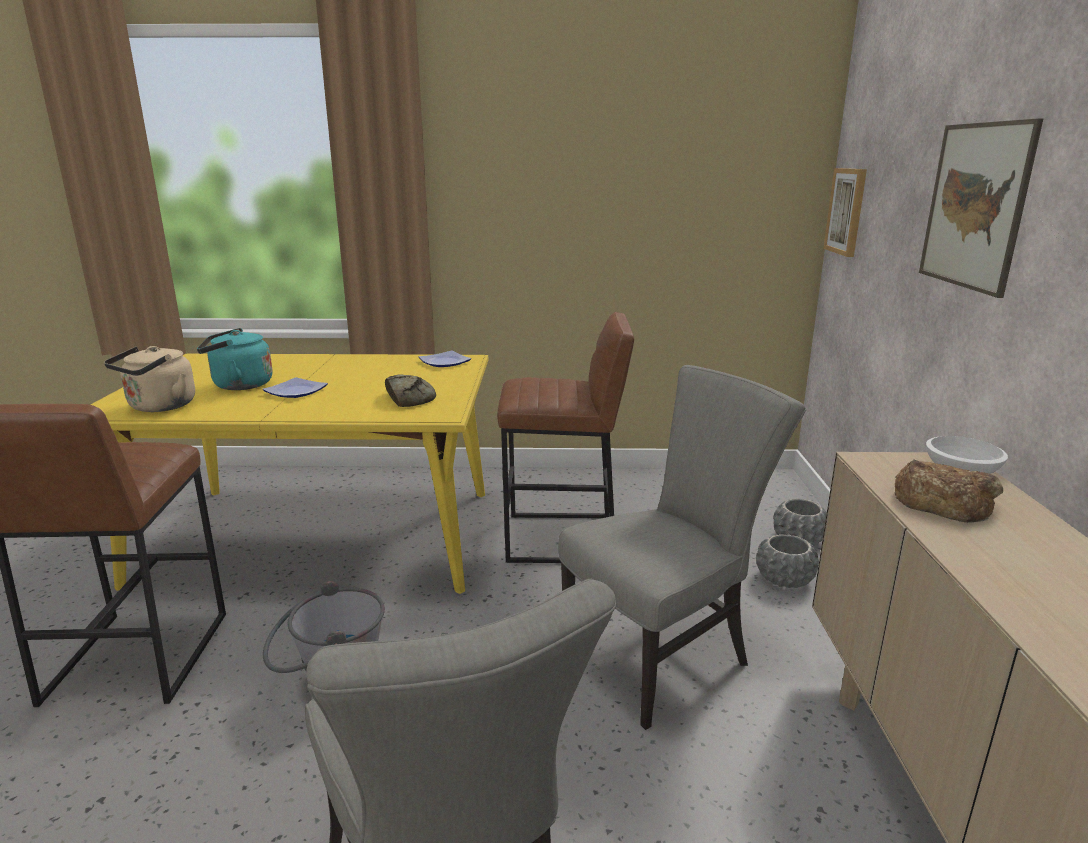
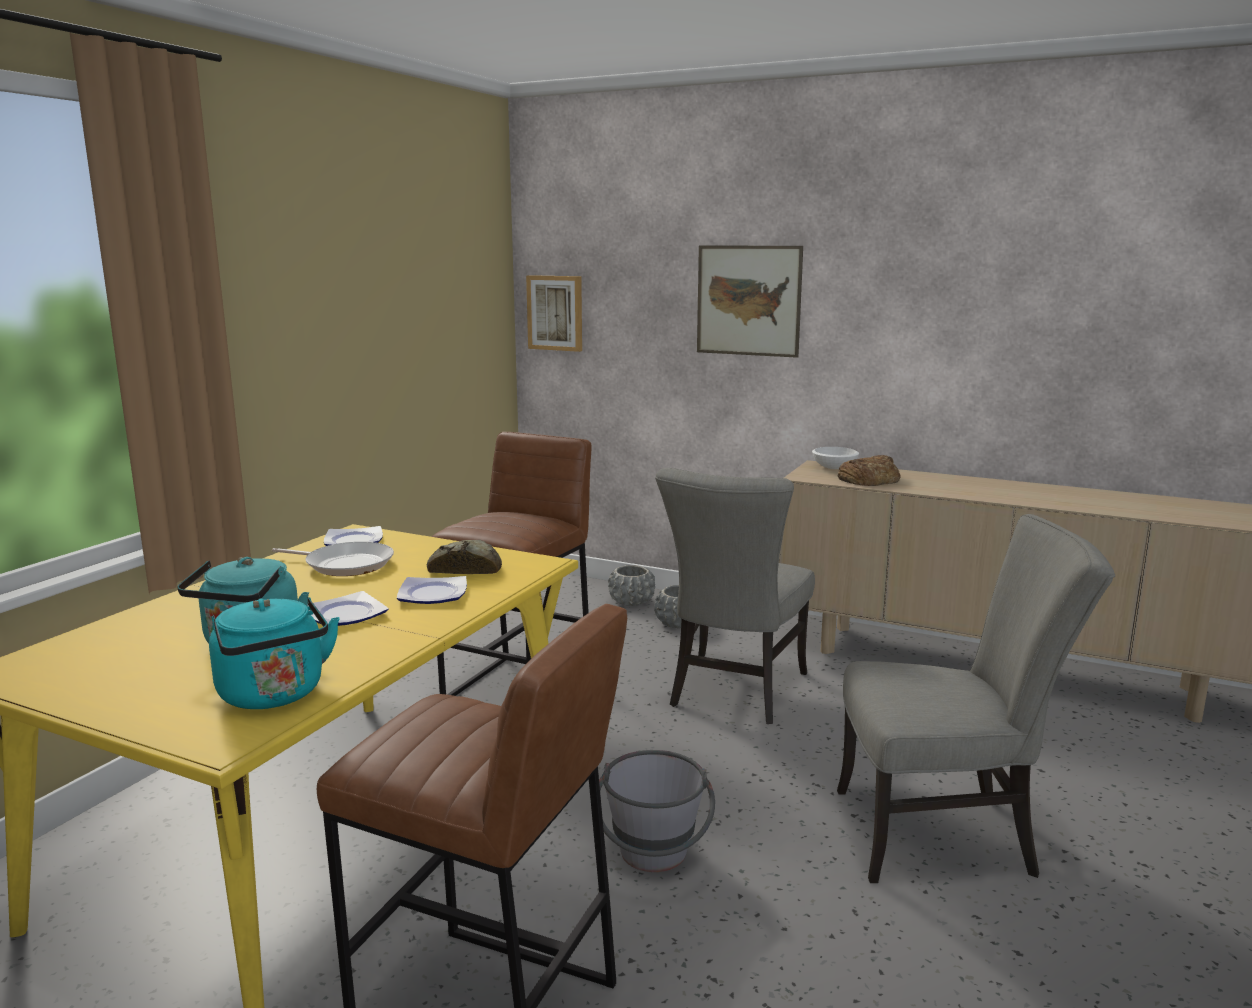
camera: 65 degrees left, 5 degrees down
(159, 407) = (275, 696): beige kettle -> turquoise kettle
(347, 402) = (434, 594): none -> plate
(394, 371) = (345, 564): none -> frying pan
(663, 653) = (734, 692): grey chair -> grey chair turned 150 degrees counterclockwise

